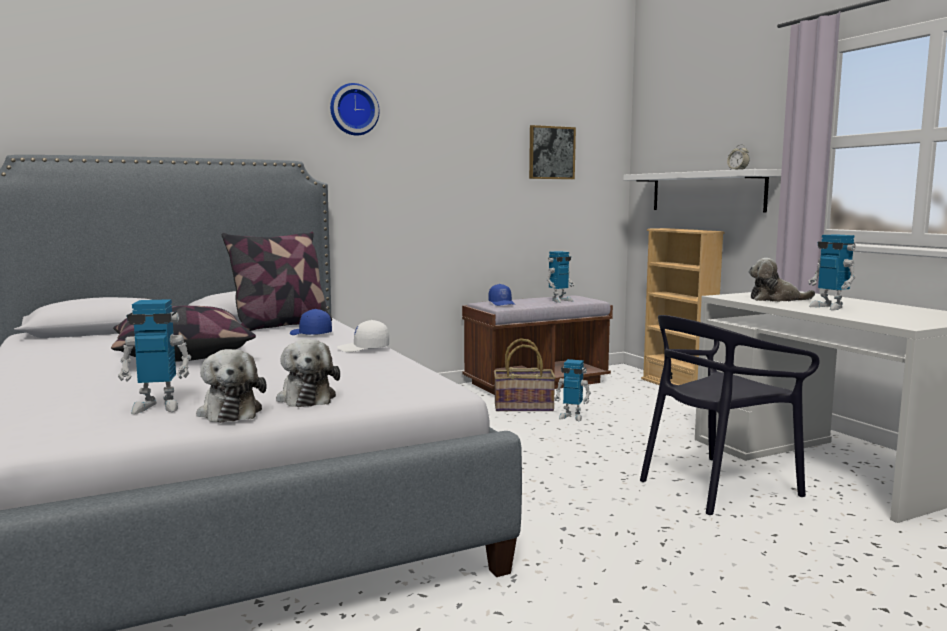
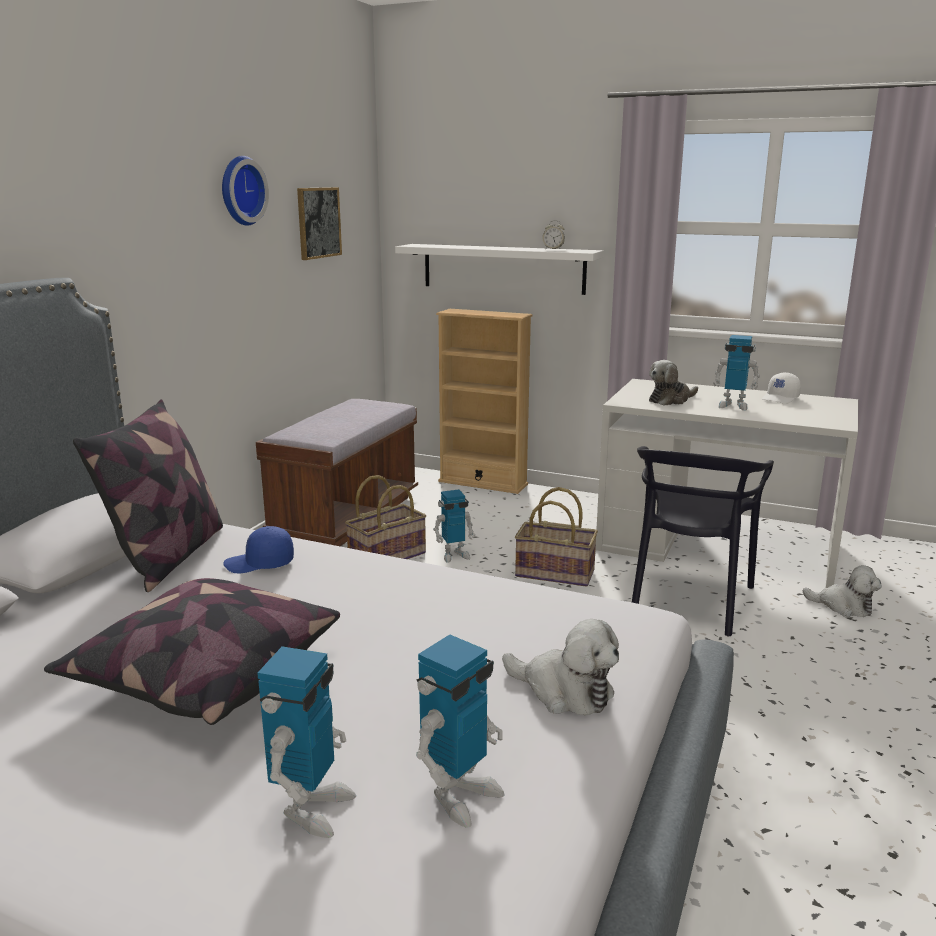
camera: 40 degrees left, 10 degrees up
(230, 411) = (555, 758): plush toy -> plush toy (843, 606)
(353, 110) = (109, 181): wall clock -> wall clock (240, 191)
(363, 349) = (400, 573): white cap -> white cap (780, 398)
(502, 303) = (319, 433): blue cap -> none
(559, 300) = (368, 414): toy robot -> toy robot (312, 809)
(631, 443) = (555, 573): none -> basket

